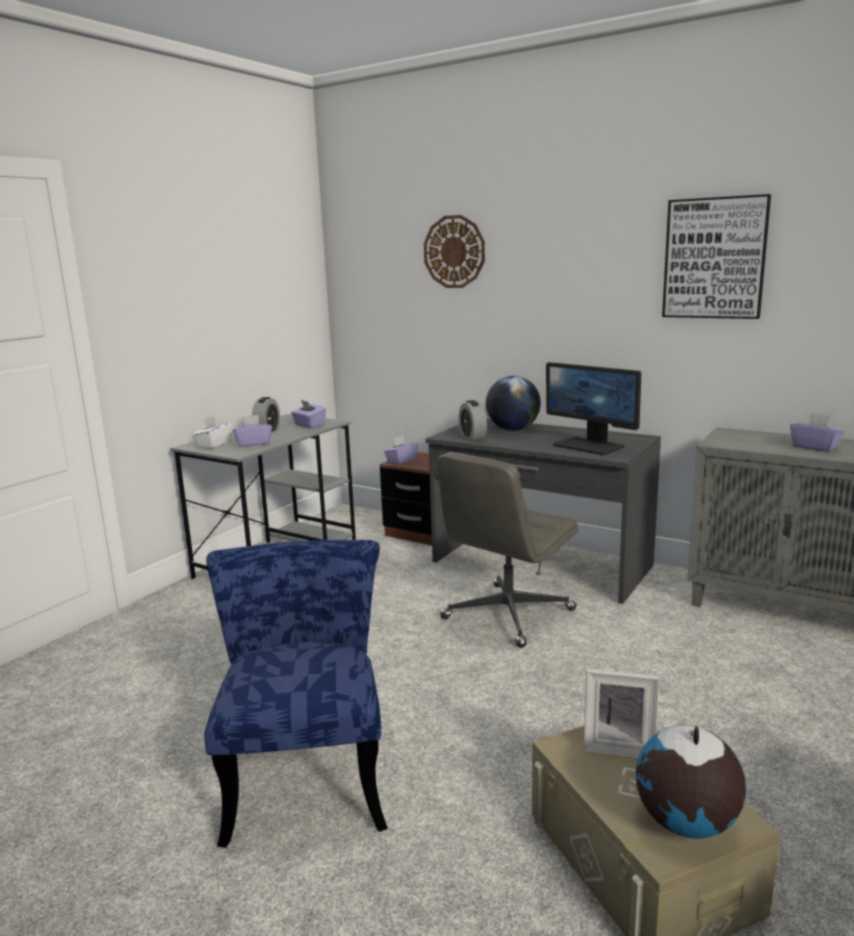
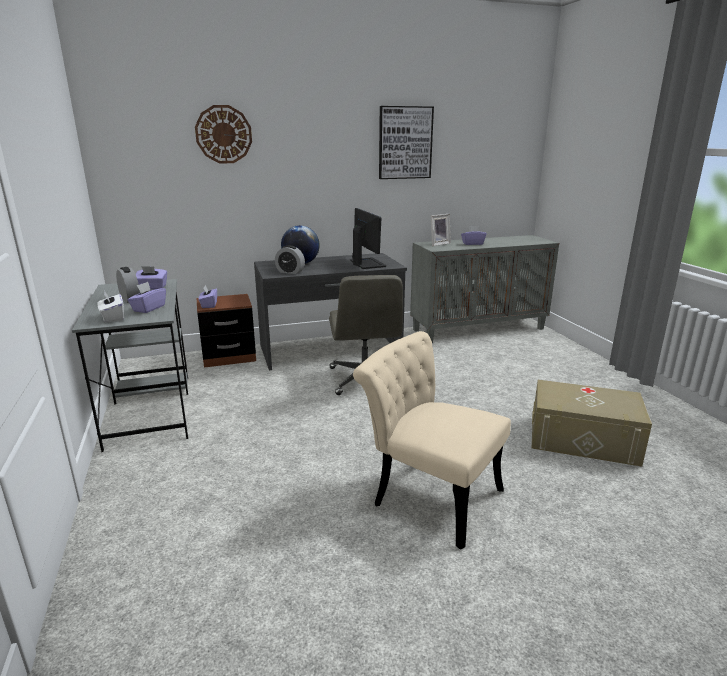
camera: 50 degrees left, 5 degrees up
(308, 773) = (428, 494): blue chair -> beige chair
(589, 446) = (366, 263): monitor -> monitor turned 105 degrees counterclockwise
(618, 746) = (560, 393): picture frame -> picture frame (438, 244)
(685, 823) = (621, 404): globe -> none

